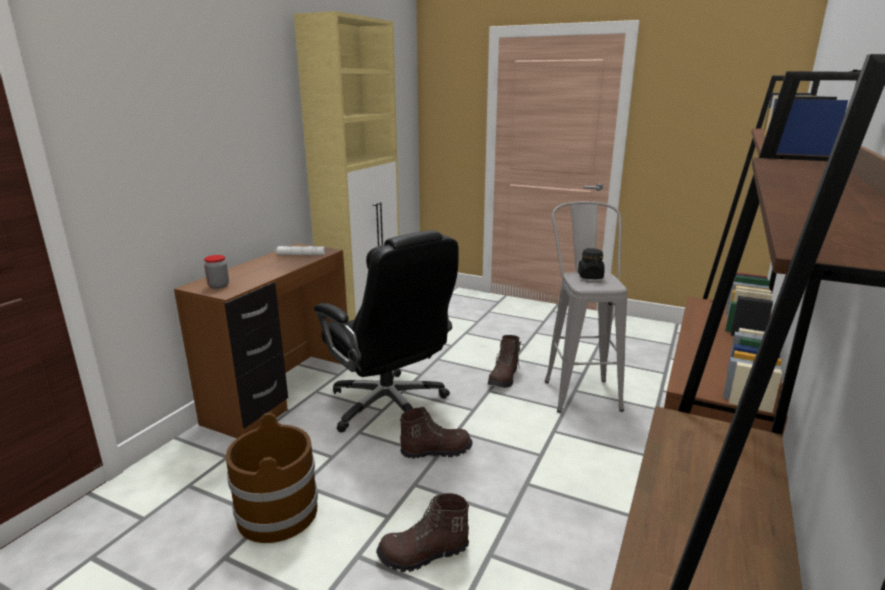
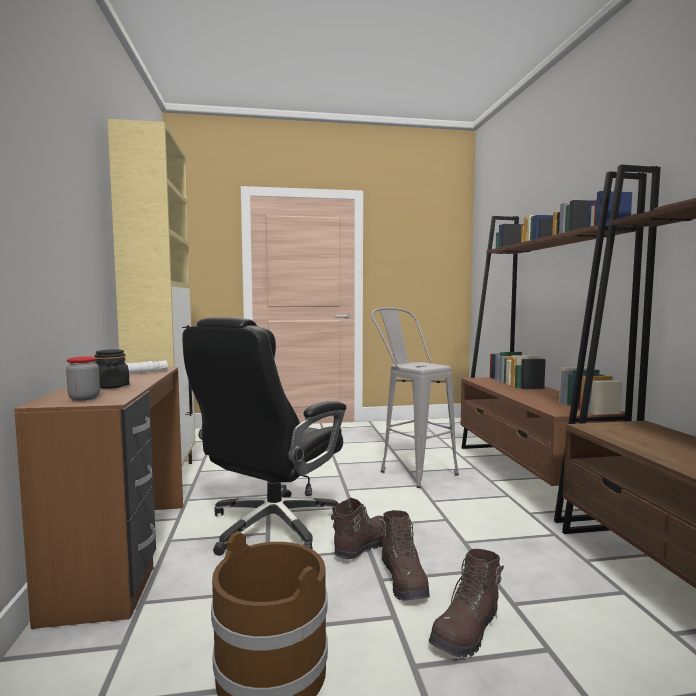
camera: 35 degrees left, 15 degrees down
(389, 406) = (271, 527): black office chair -> black office chair turned 105 degrees clockwise
(504, 378) = (346, 478): brown boot -> brown boot (404, 580)
(590, 276) = (413, 364): black jar -> black jar (111, 386)

